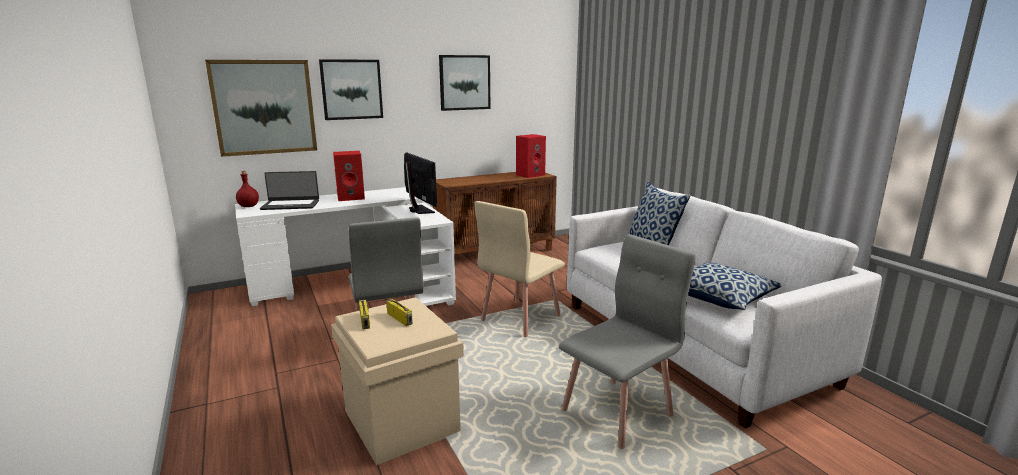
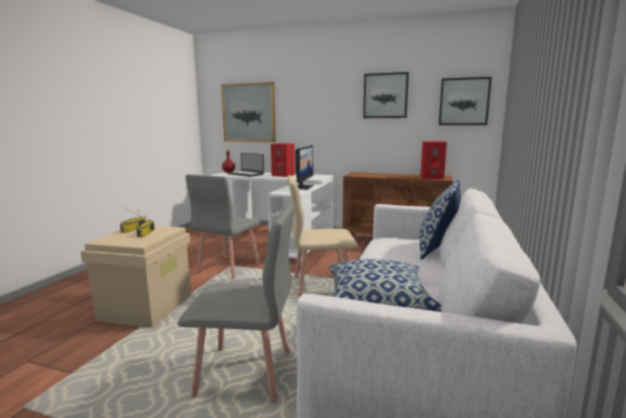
camera: 45 degrees right, 5 degrees down
(351, 89) = (299, 101): picture -> picture (464, 101)

